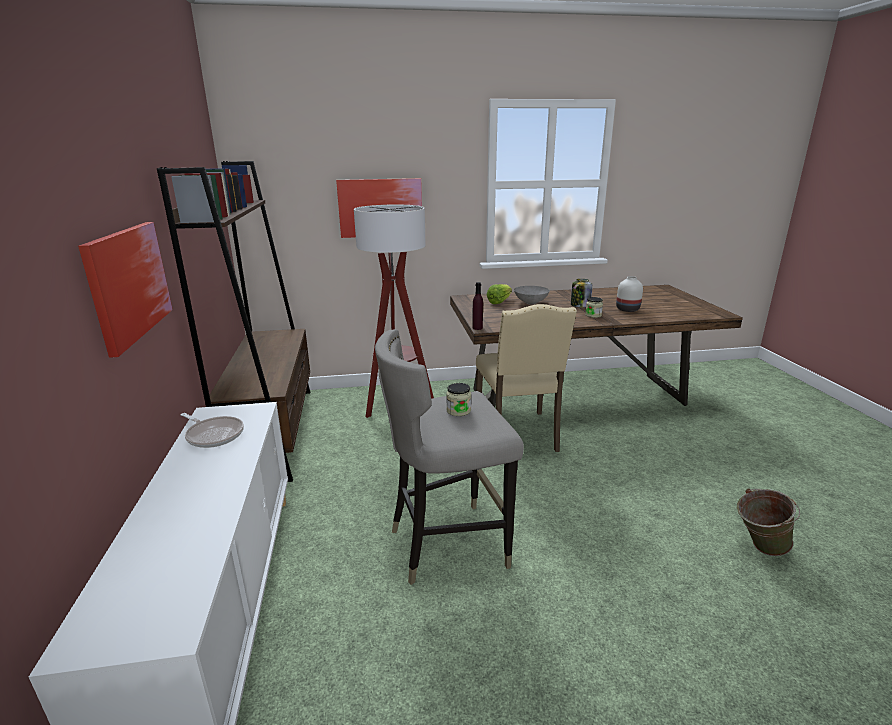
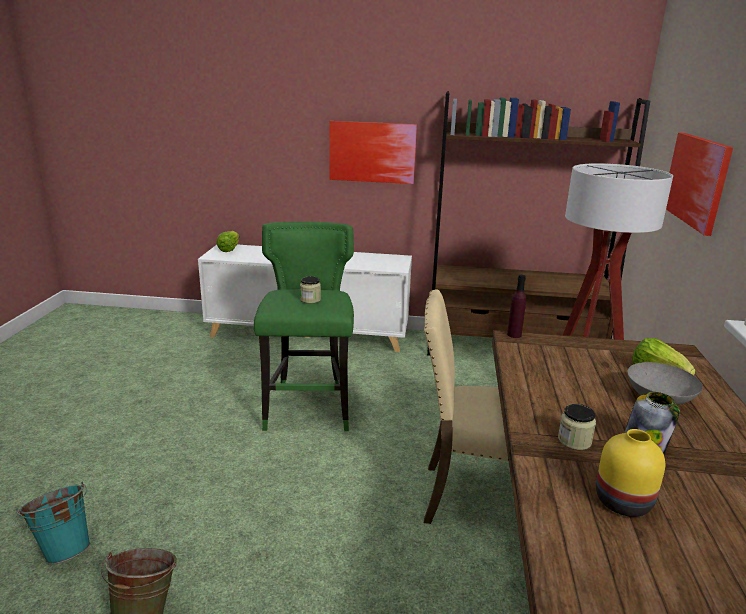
camera: 105 degrees right, 0 degrees up
(112, 622) = (229, 249): none -> lettuce
(213, 435) = (367, 259): frying pan -> none
(447, 544) = (308, 408): grey stool -> green stool
(627, 309) = (623, 501): white vase -> yellow vase
(785, 643) = (65, 549): none -> turquoise bucket

